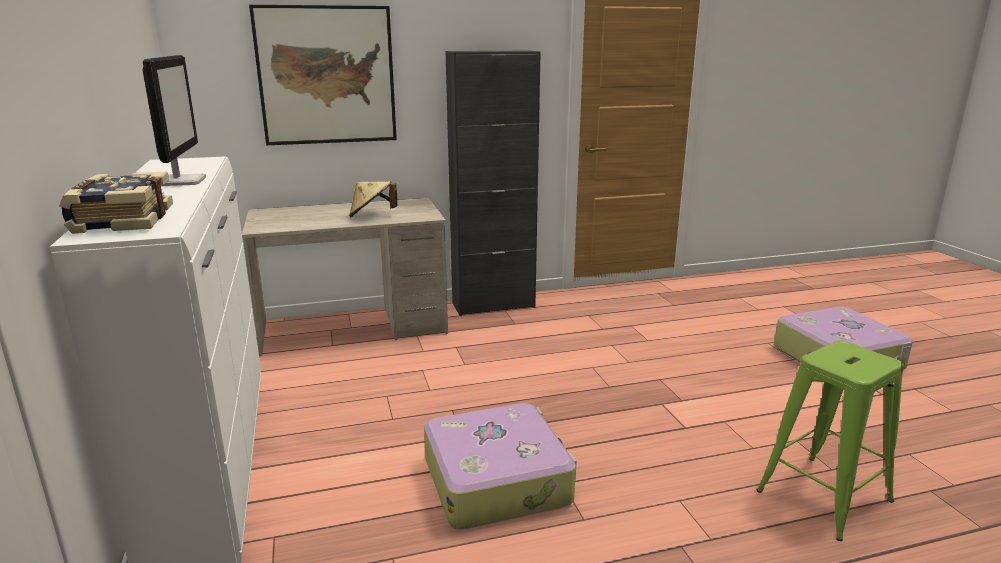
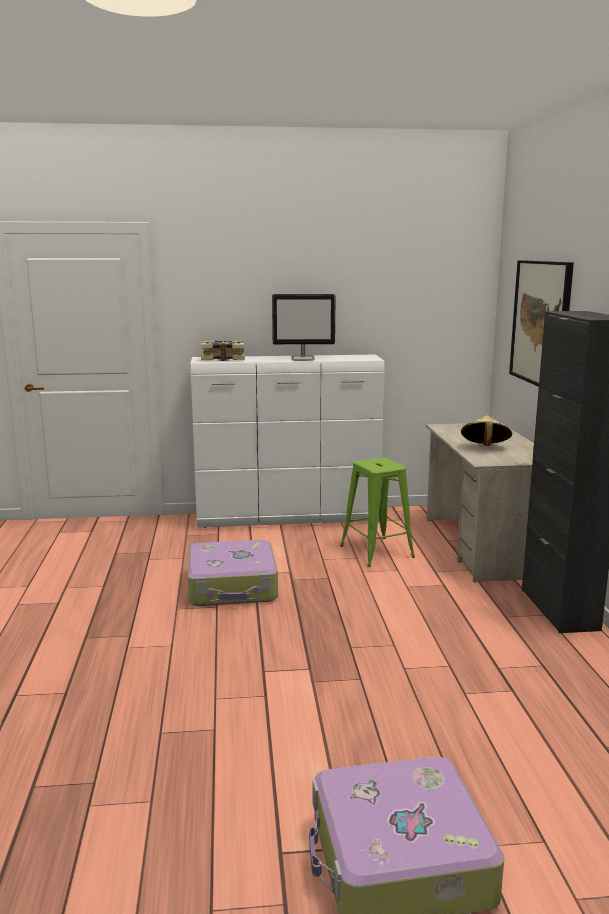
camera: 100 degrees right, 5 degrees down
(825, 496) = (131, 713): green stool -> green stool (377, 552)

